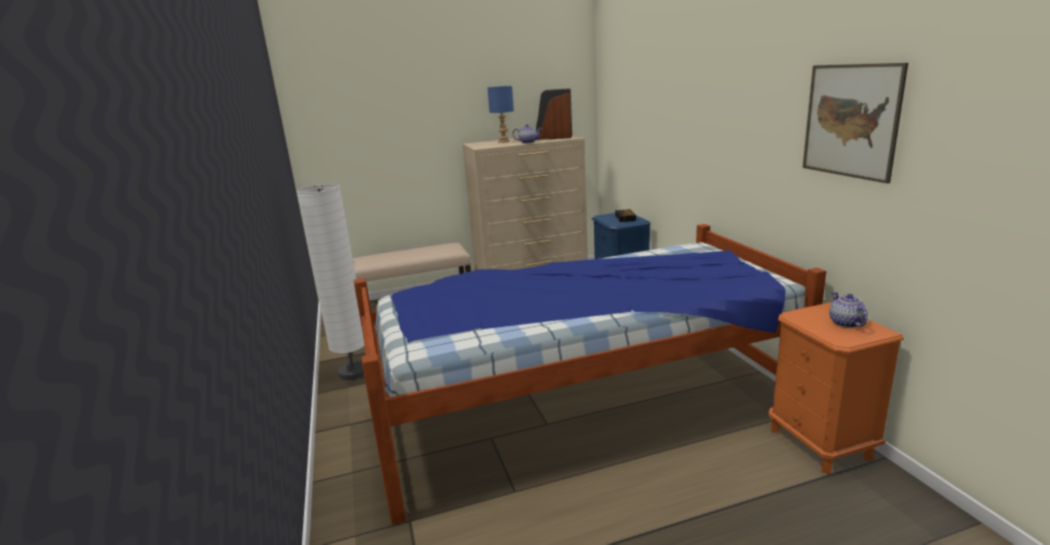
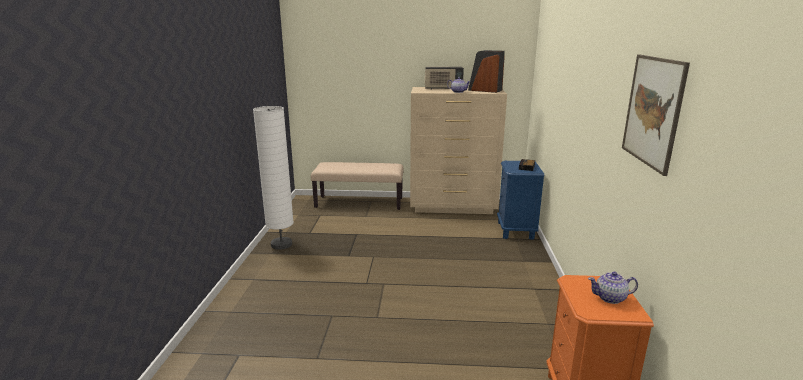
camera: 20 degrees right, 0 degrees up
(504, 141) = (443, 89): blue table lamp -> radio
(580, 406) = (411, 311): bed -> none
(845, 323) = (610, 298): teapot -> teapot turned 105 degrees counterclockwise

